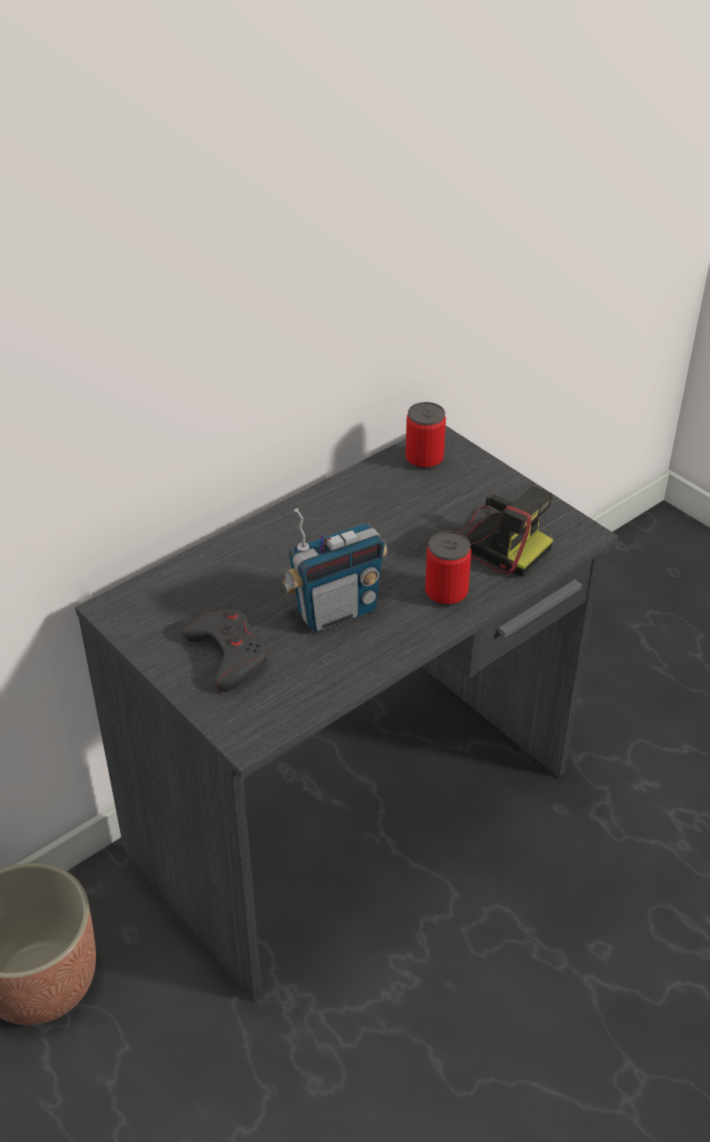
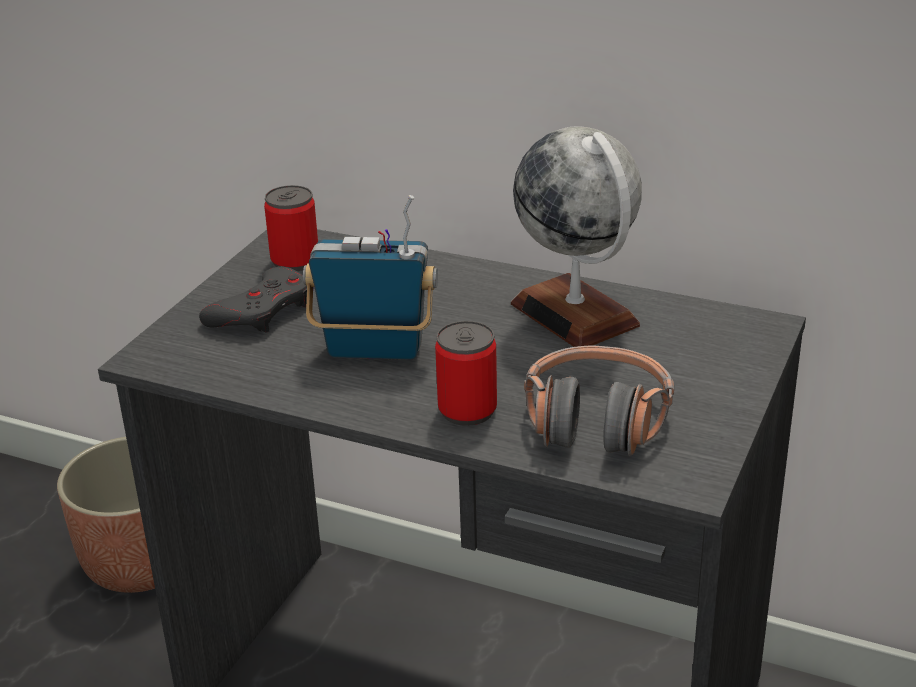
camera: 65 degrees right, 10 degrees down
(336, 612) = (375, 350): radio -> radio turned 150 degrees clockwise
(363, 506) = (575, 314): none -> globe
(424, 459) = (711, 327): can -> can (295, 261)
(496, 544) = (596, 421): camera -> headphones

